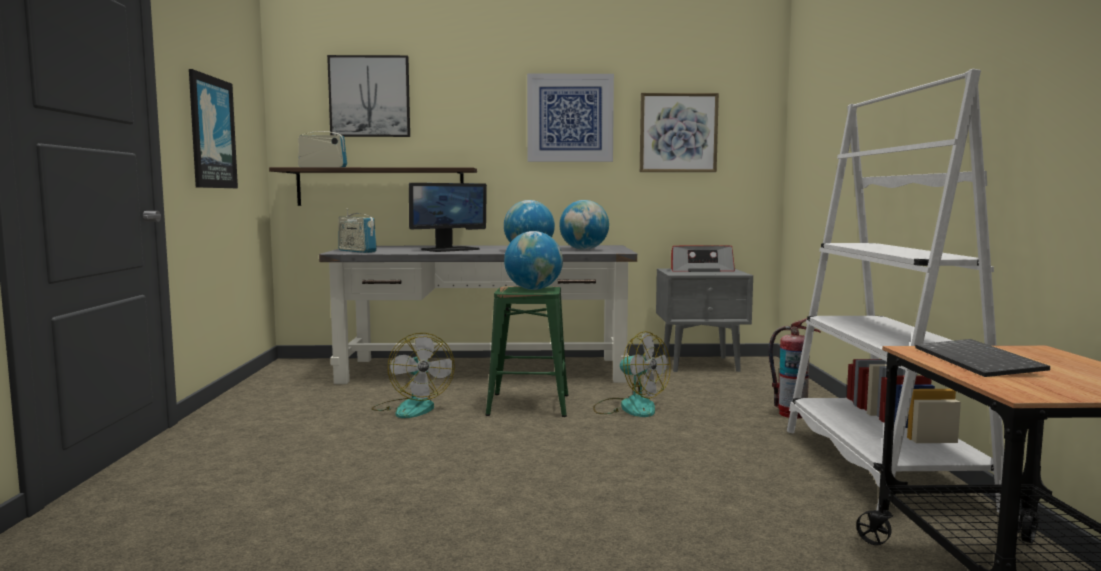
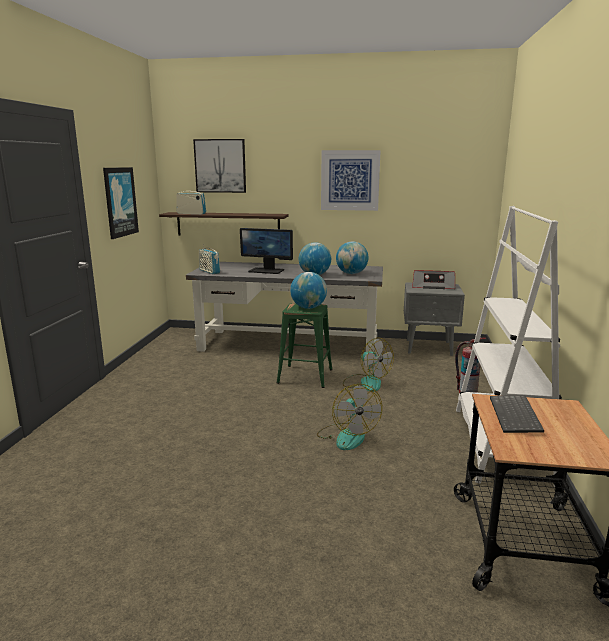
camera: 10 degrees right, 10 degrees up
(411, 407) = (235, 373): fan -> fan (347, 436)
(450, 249) = (267, 271): monitor -> monitor turned 45 degrees clockwise
(678, 133) = (424, 191): picture -> none

